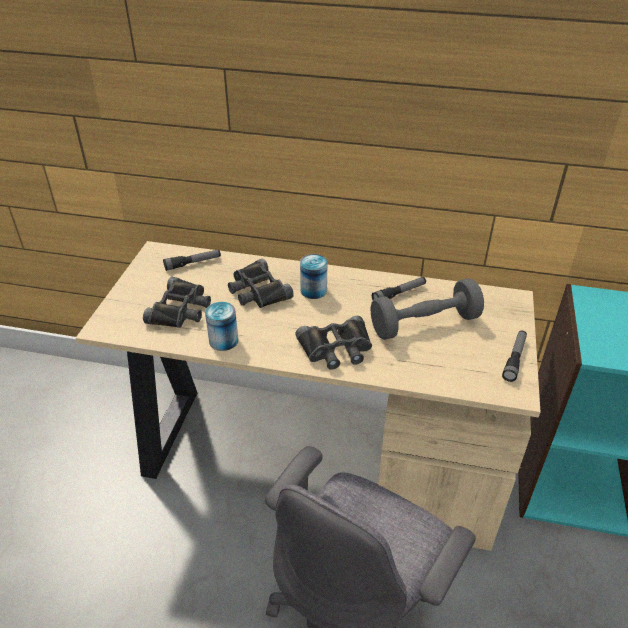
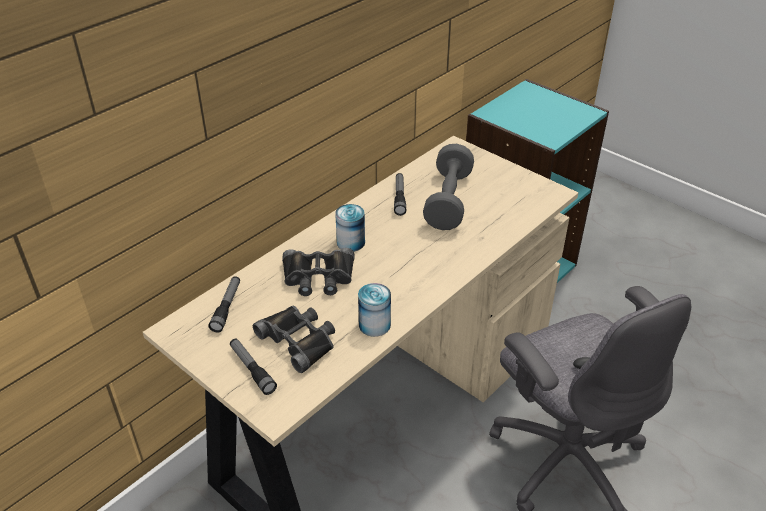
camera: 60 degrees left, 0 degrees up
(336, 348) = (441, 259): black binoculars -> none
(514, 359) = (520, 178): flashlight -> flashlight (252, 369)

